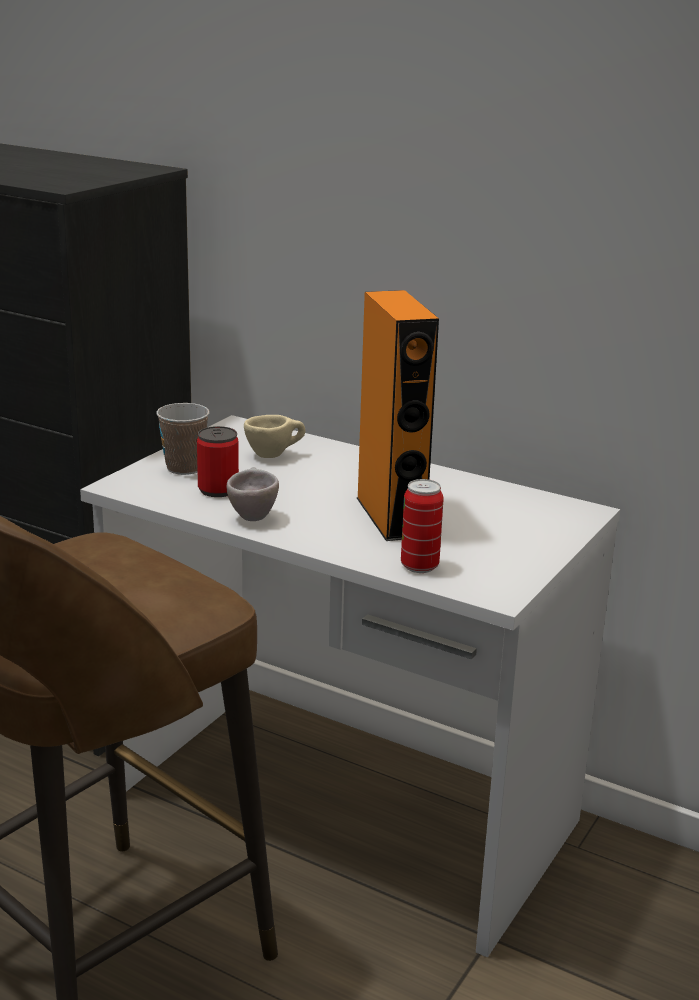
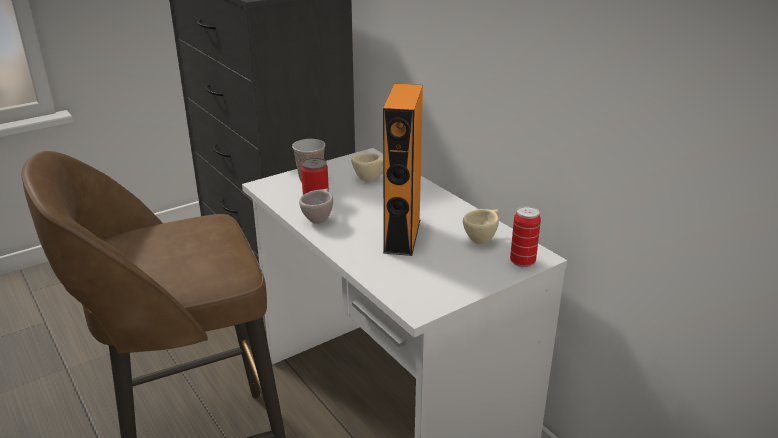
camera: 25 degrees right, 5 degrees up
(419, 566) = (386, 276): can -> can (522, 262)
(497, 503) = (482, 239): none -> beige cup

